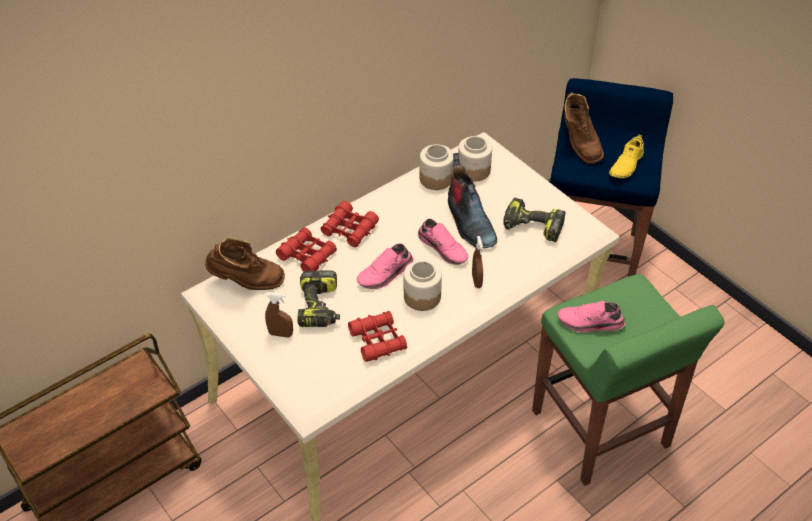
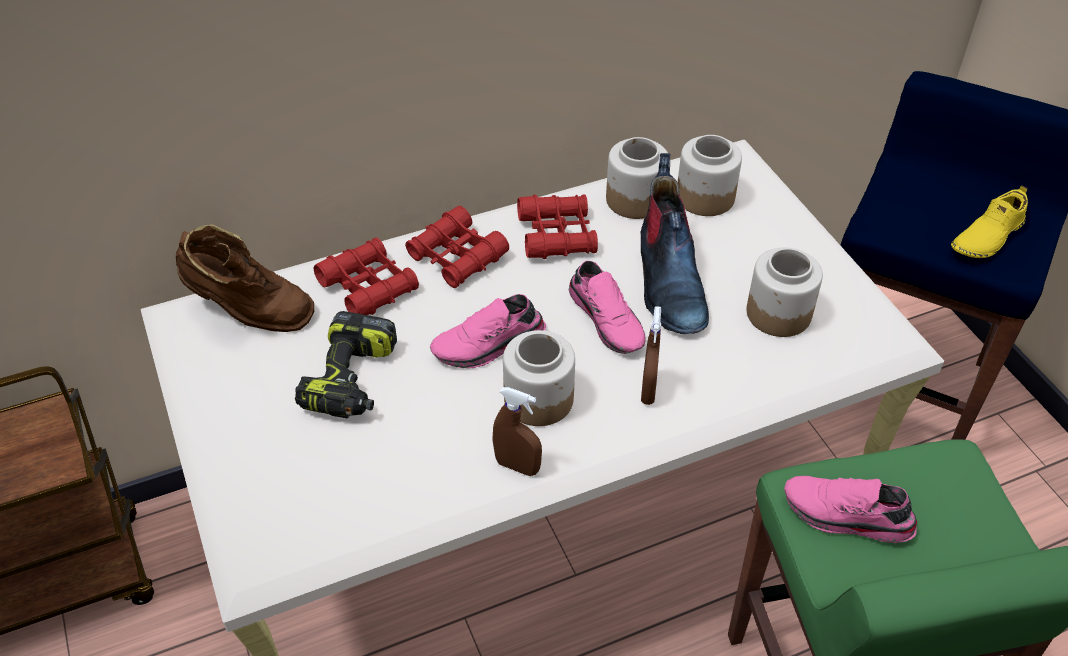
camera: 15 degrees right, 0 degrees up
(280, 334) = (265, 414): brown spray bottle -> brown spray bottle (517, 466)
(378, 340) = (429, 464): red binoculars -> red binoculars (557, 235)
(531, 227) = (779, 313): power drill -> jar
(579, 145) = (908, 189): brown boot -> none

